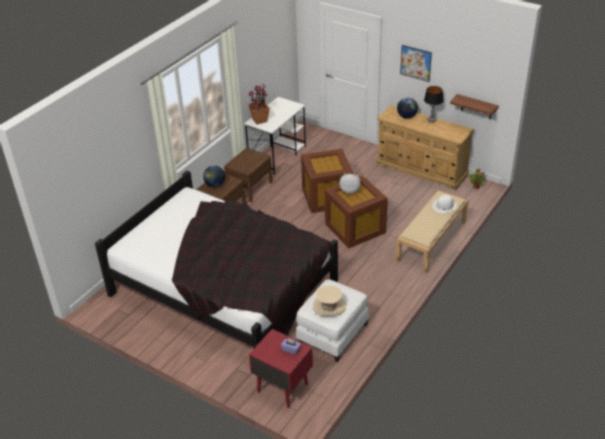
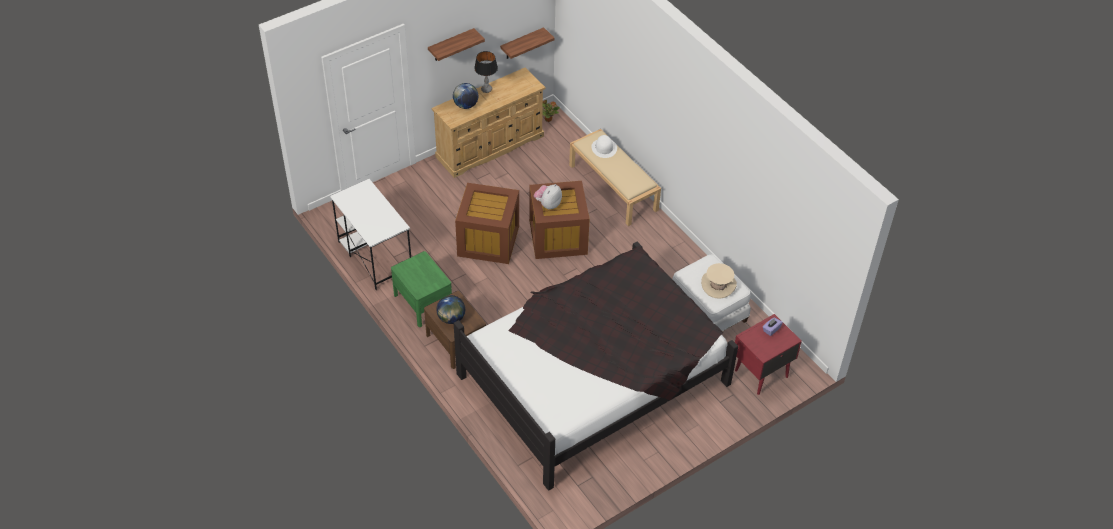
camera: 70 degrees left, 10 degrees up
(249, 187) = (423, 302): brown nightstand -> green nightstand
(259, 120) = (373, 229): potted plant -> none
(415, 63) = (451, 45): picture -> shelf

